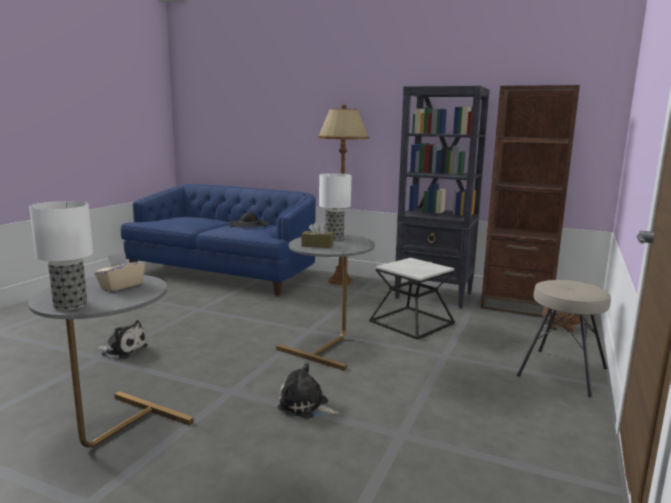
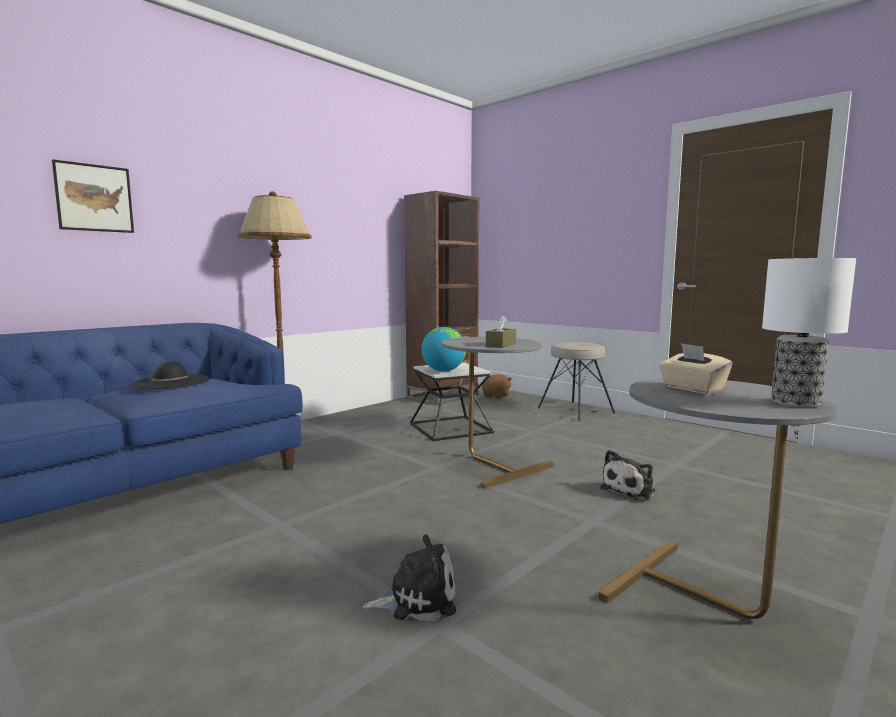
camera: 70 degrees left, 5 degrees down
(123, 350) = (417, 599): plush toy -> plush toy turned 45 degrees clockwise
(265, 116) = (94, 198): none -> picture
(334, 238) = (466, 340): table lamp -> none
(399, 266) = (443, 371): none -> globe
(434, 296) = (388, 411): black bookcase -> none

